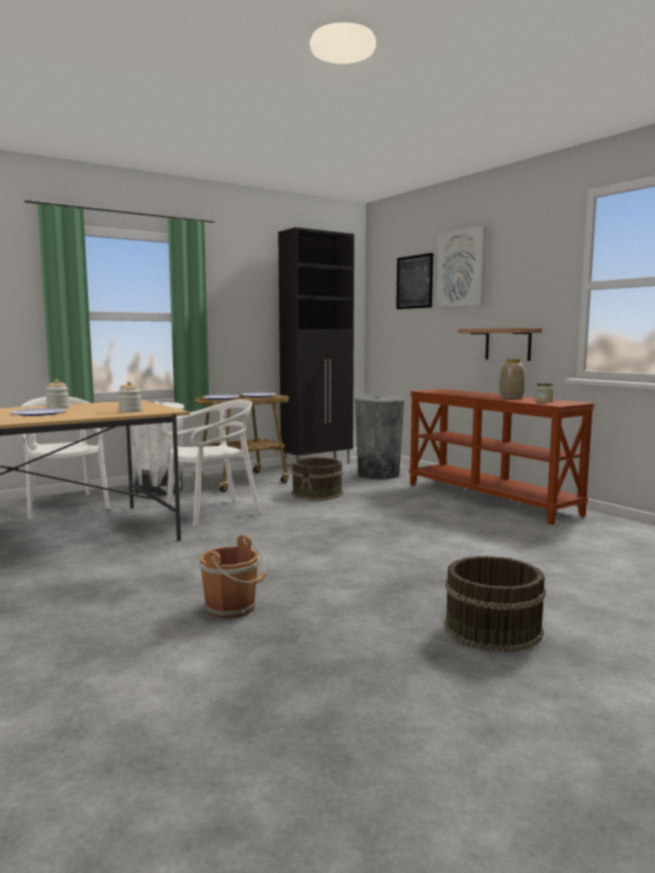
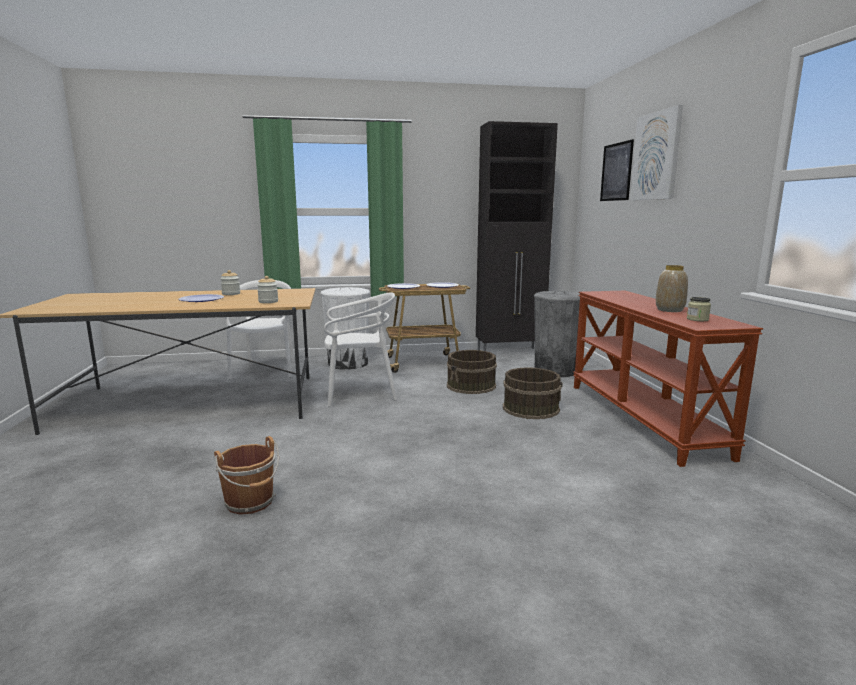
camera: 25 degrees right, 5 degrees up
(492, 628) = (447, 599): brown bucket -> brown bucket (530, 408)
(508, 344) = (691, 245): shelf -> none

